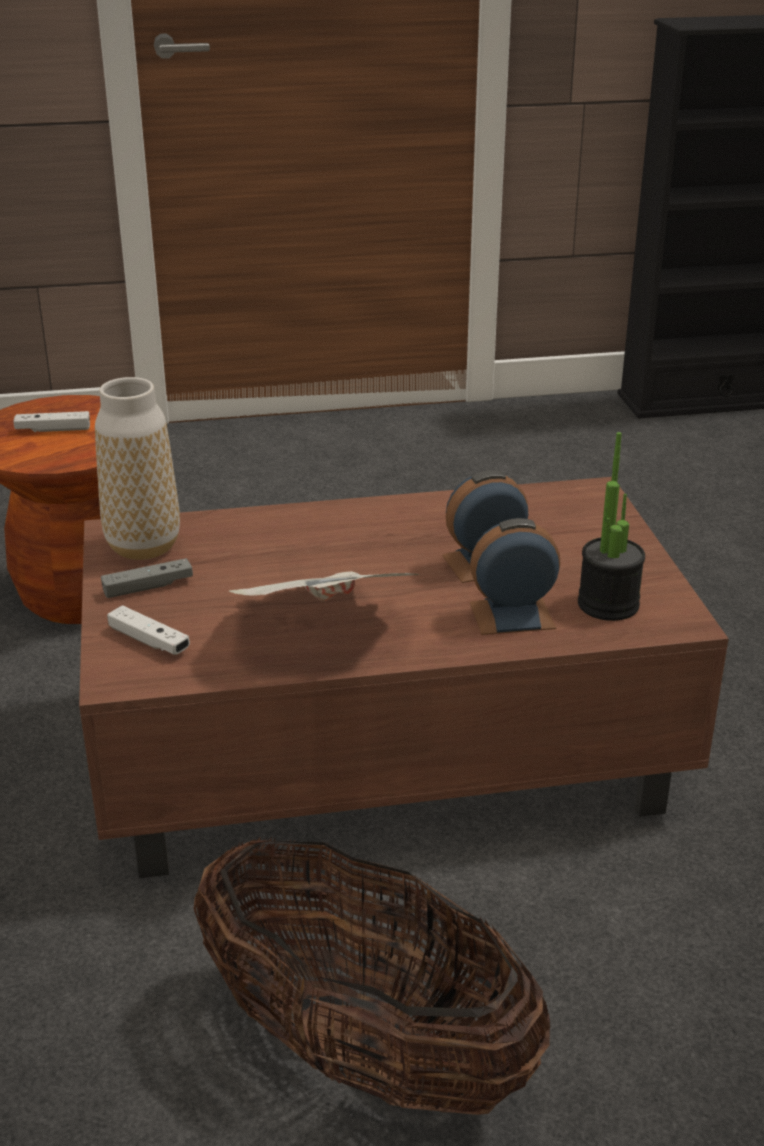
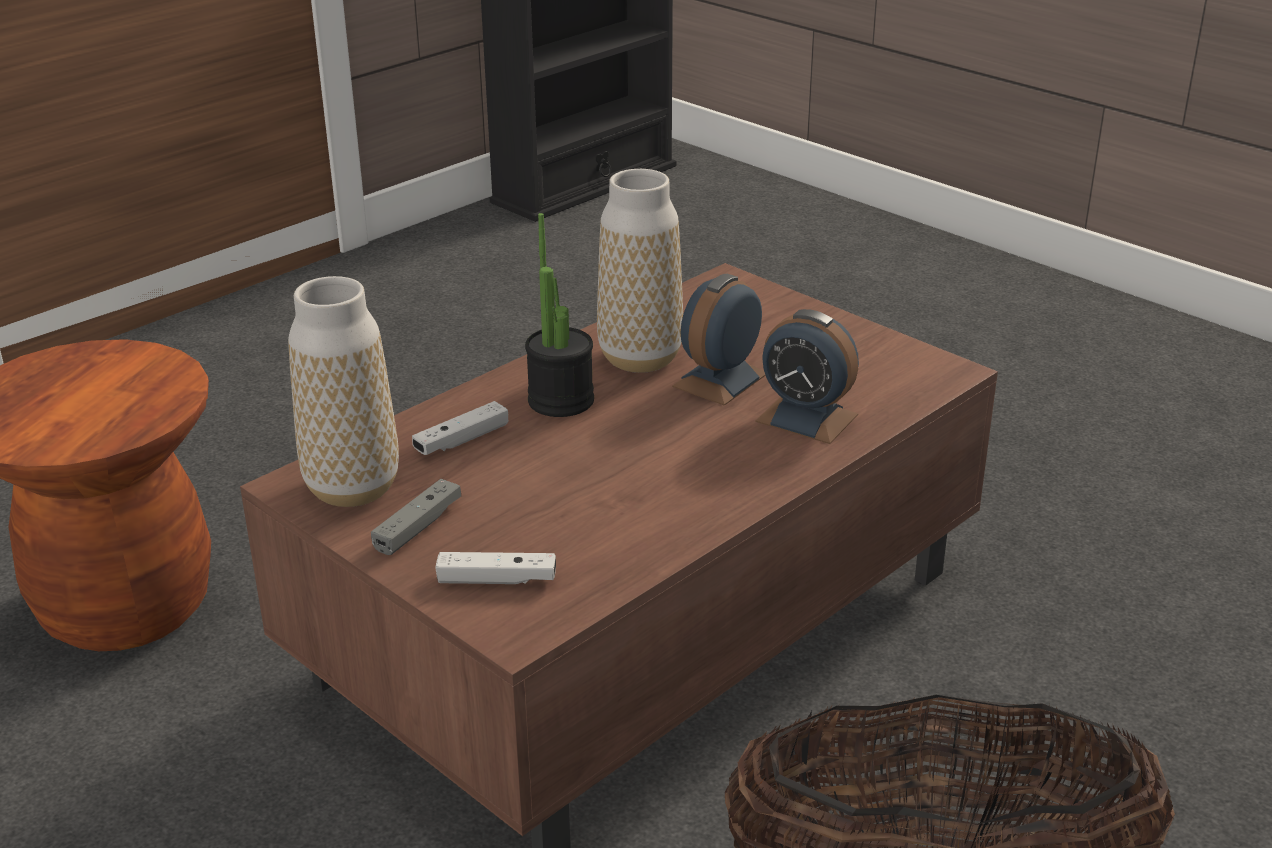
camera: 35 degrees left, 0 degrees up
(53, 430) = (68, 398): white game controller -> white game controller (461, 440)
(325, 626) = (654, 494): newspaper -> none
(446, 527) = (640, 358): none -> vase
(512, 615) = (806, 418): alarm clock -> alarm clock turned 105 degrees counterclockwise
(608, 604) = (872, 378): potted plant -> potted plant (561, 401)

